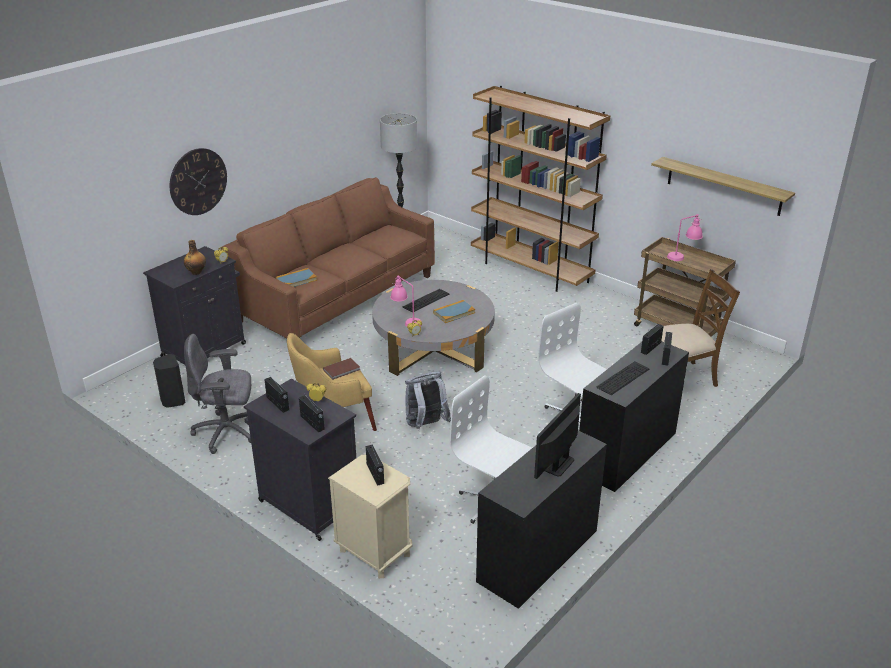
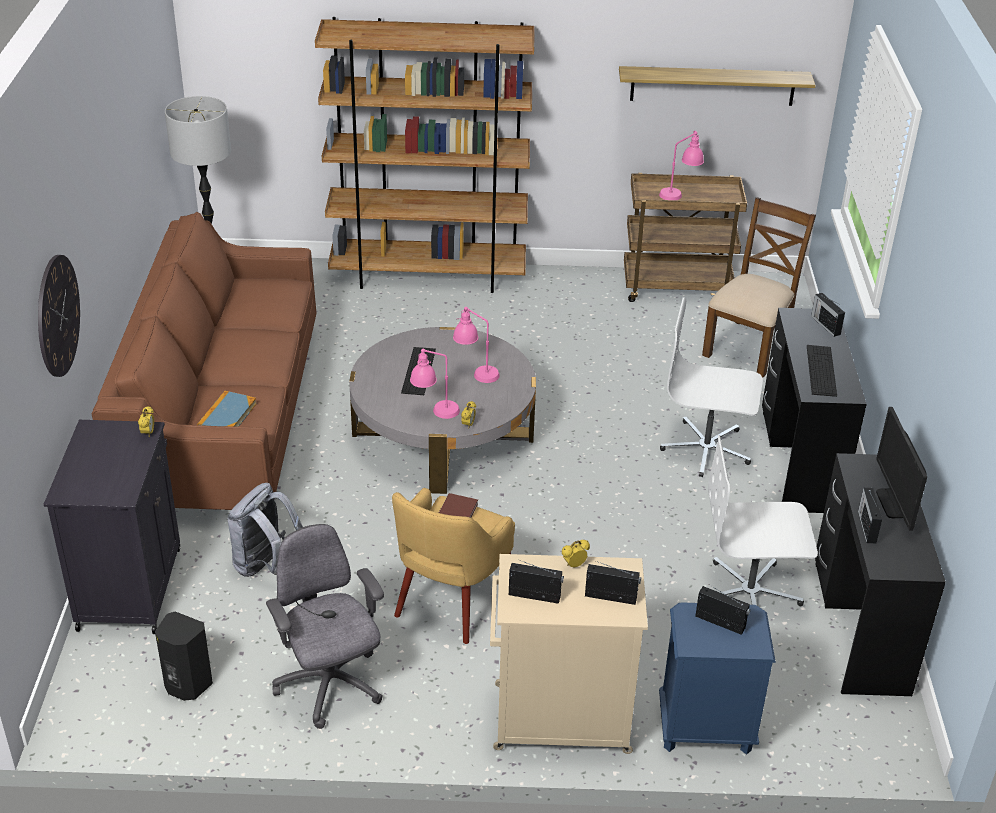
camera: 40 degrees left, 5 degrees up
(196, 272) = (132, 466): bottle -> none
(227, 432) = (330, 686): grey office chair -> grey office chair turned 105 degrees clockwise
(307, 505) = (558, 719): black cabinet -> beige cabinet
(374, 552) = (704, 728): beige nightstand -> blue nightstand
(426, 425) = (562, 540): grey backpack -> grey backpack (265, 566)
(454, 313) = (475, 373): book -> pink table lamp
(651, 347) = (798, 320): radio -> radio (867, 526)

